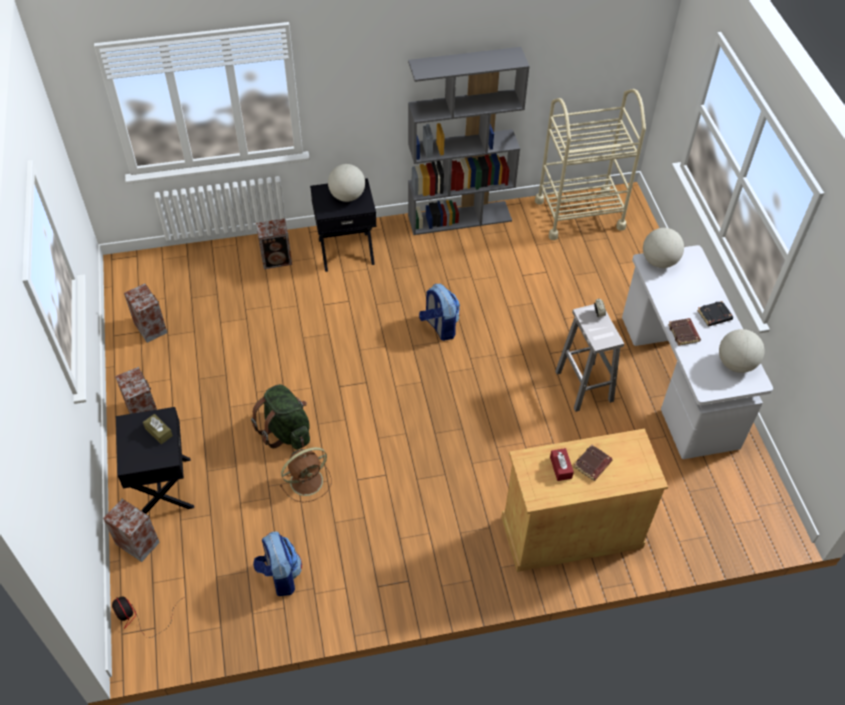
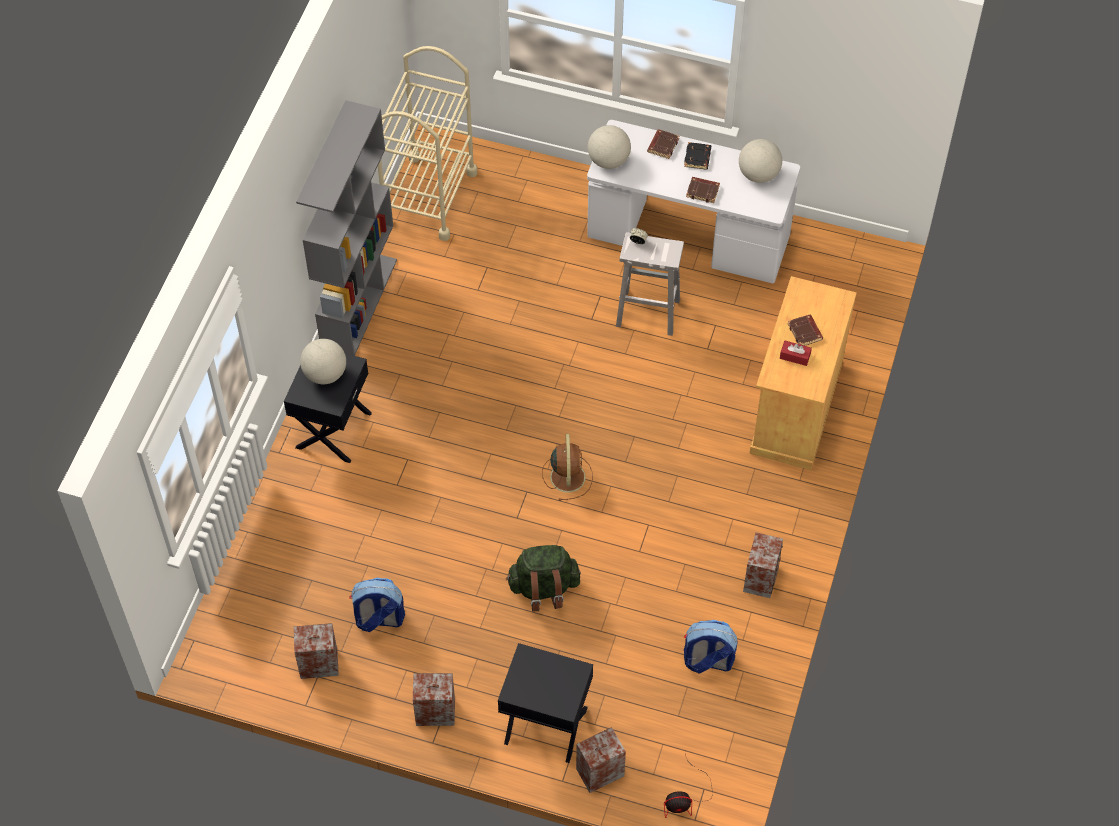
camera: 60 degrees left, 5 degrees up
(158, 432) = (542, 668): brown tissue box -> none
(277, 259) = (300, 500): speaker -> speaker (761, 578)
(308, 480) = (615, 594): brown fan -> brown fan (567, 476)
(439, 327) = (497, 395): backpack -> backpack (379, 619)
(705, 288) = (662, 145): none -> brown book

